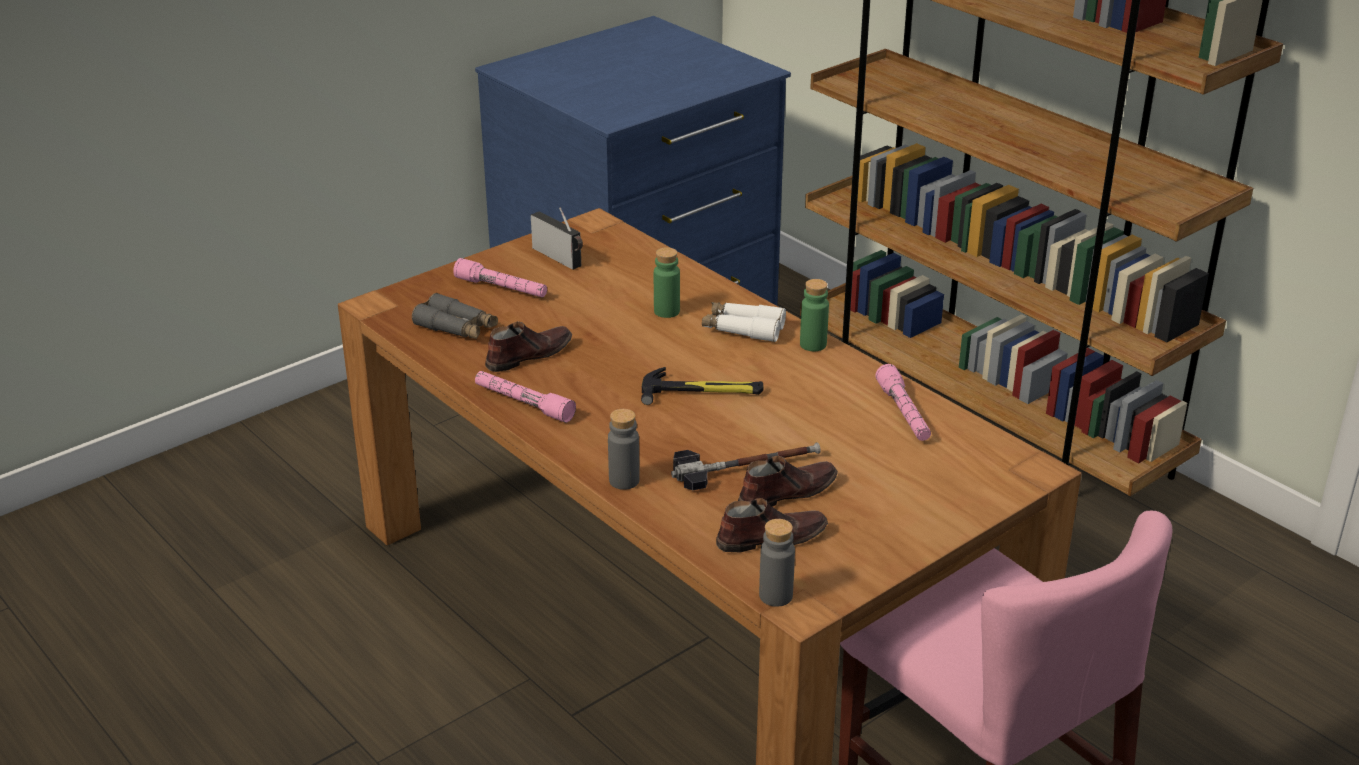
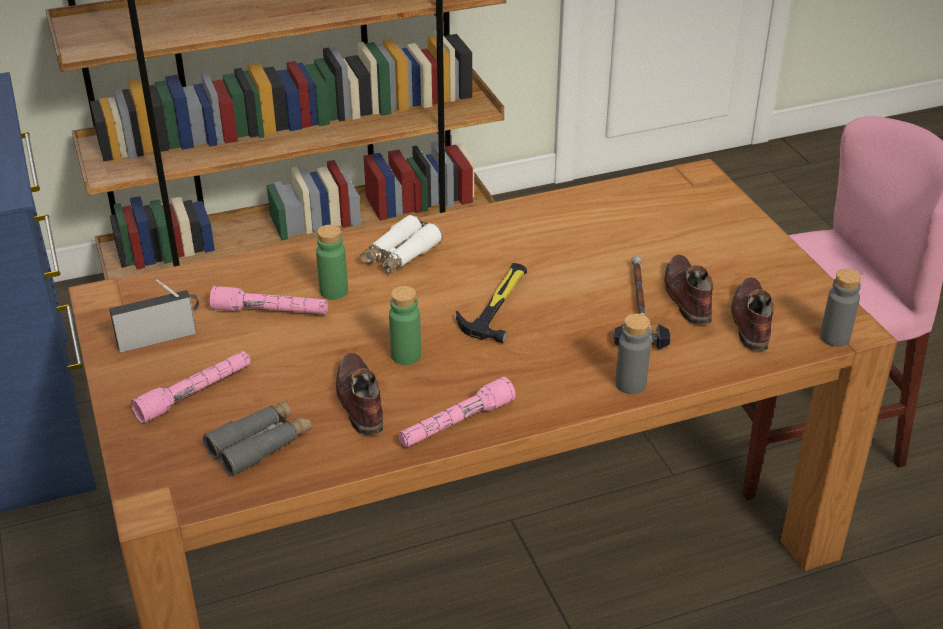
camera: 70 degrees left, 5 degrees up
(813, 344) = (453, 225): green bottle -> green bottle (406, 355)
(903, 413) = (591, 209): pink flashlight -> pink flashlight (271, 311)

